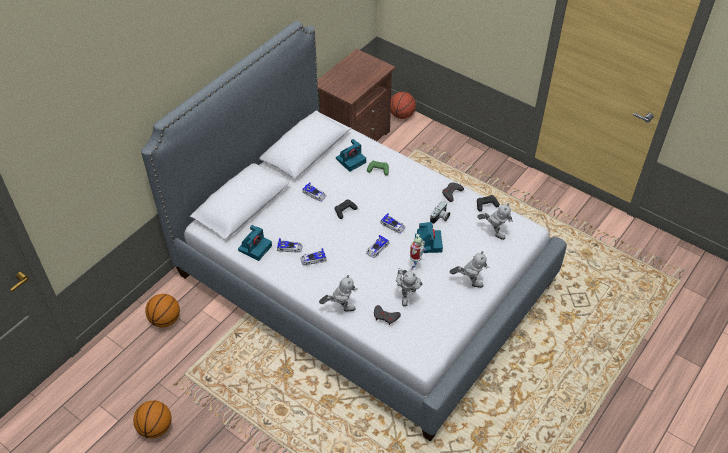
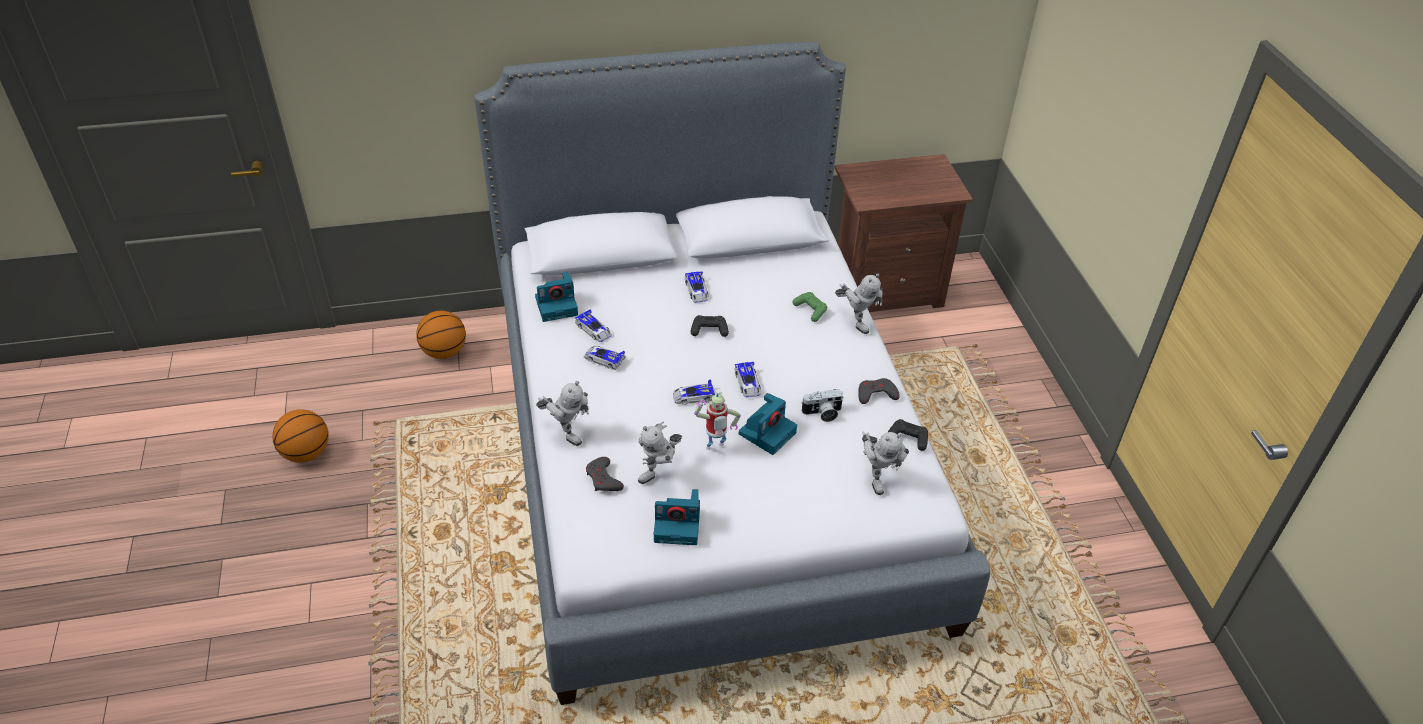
camera: 40 degrees right, 5 degrees down
(351, 160) = (790, 279): camera -> camera (678, 524)
(401, 115) = (983, 297): basketball -> none
(468, 282) = (763, 514): toy robot -> toy robot (856, 321)

